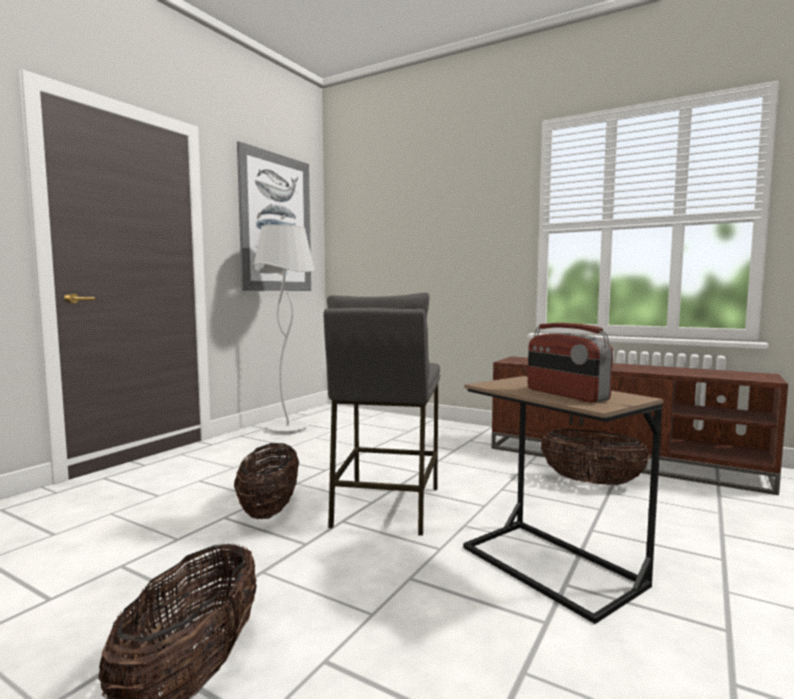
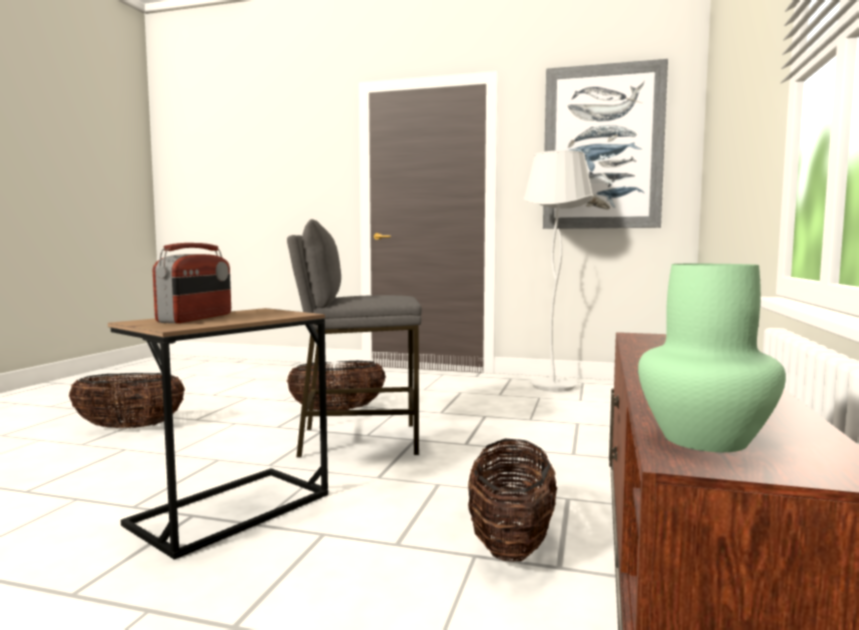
camera: 75 degrees right, 0 degrees up
(565, 395) = (196, 318): radio -> radio turned 150 degrees clockwise
(742, 377) = (705, 439): none -> green vase

